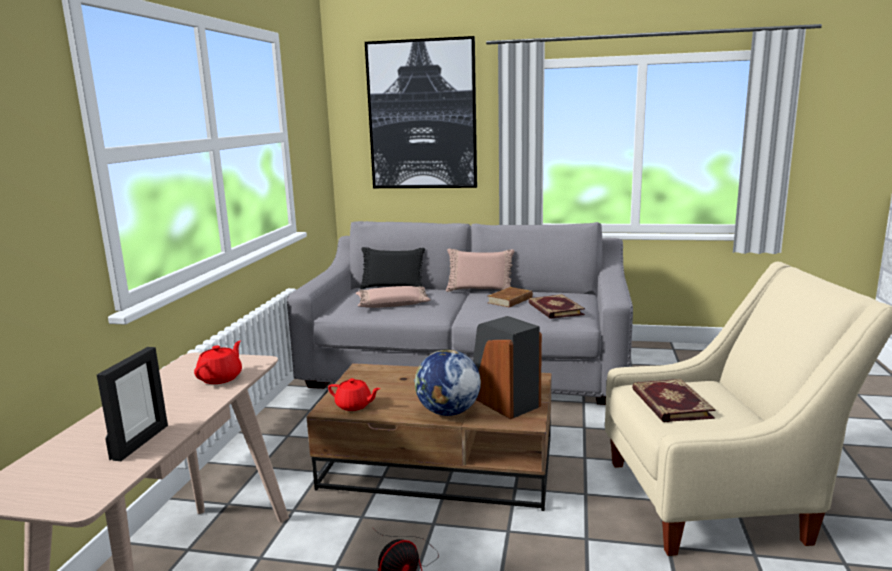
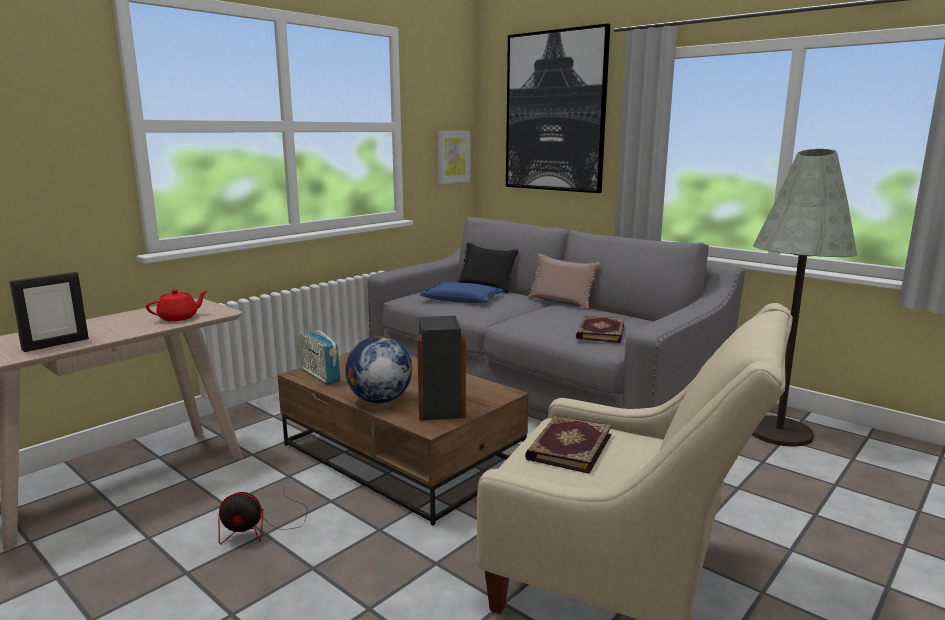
camera: 30 degrees right, 0 degrees up
(319, 162) = (453, 156): none -> picture
(354, 406) = (320, 376): red teapot -> radio
(392, 302) = (461, 298): beige pillow -> blue pillow
(510, 300) = (571, 316): brown book -> none
(671, 361) = (779, 432): none -> grey floor lamp

